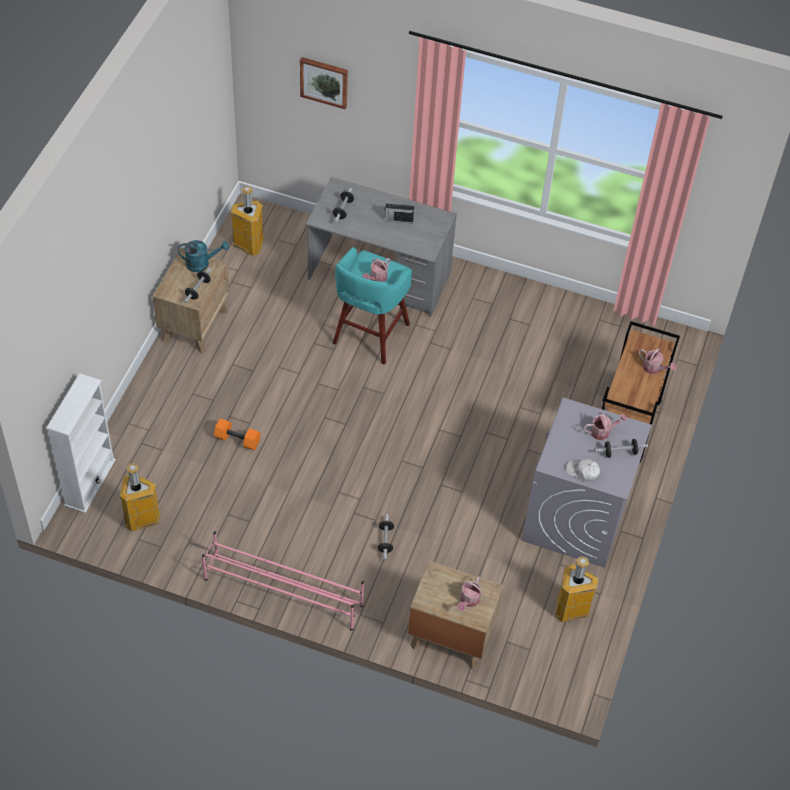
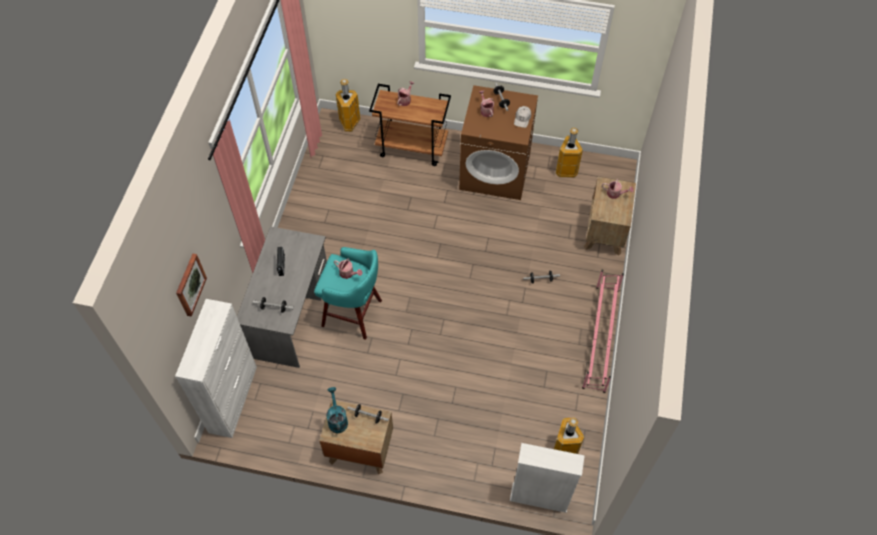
camera: 95 degrees left, 5 degrees up
(238, 439) = (473, 392): orange dumbbell -> none
(248, 245) = (263, 422): trash can -> trash can (349, 123)
(282, 221) = (233, 399): none -> white cabinet
(575, 518) = (495, 171): grey washing machine -> brown washing machine

